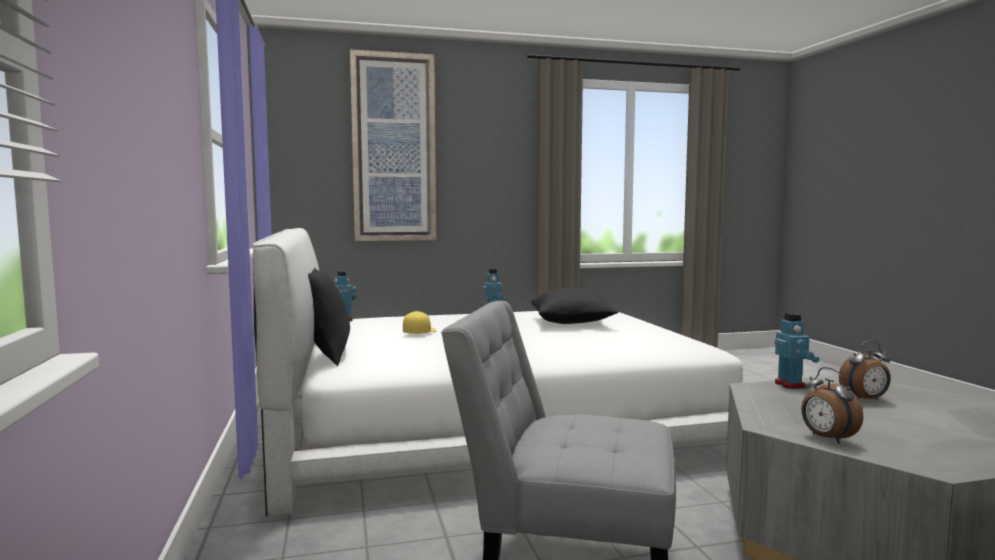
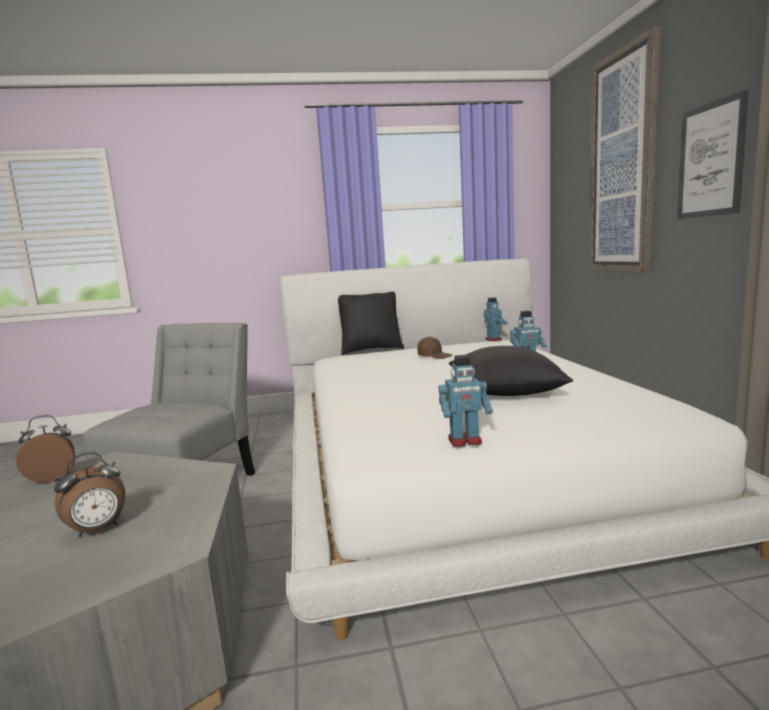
camera: 95 degrees right, 5 degrees up
(419, 333) = (434, 356): yellow cap -> brown cap
(486, 164) = (710, 160): none -> picture
(790, 385) = (198, 495): toy robot -> toy robot (465, 441)
(865, 399) = (98, 530): alarm clock -> alarm clock turned 120 degrees counterclockwise

